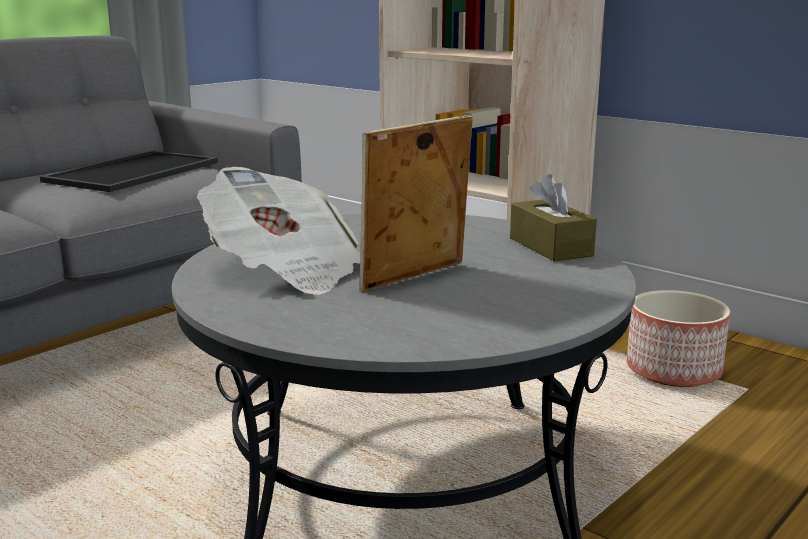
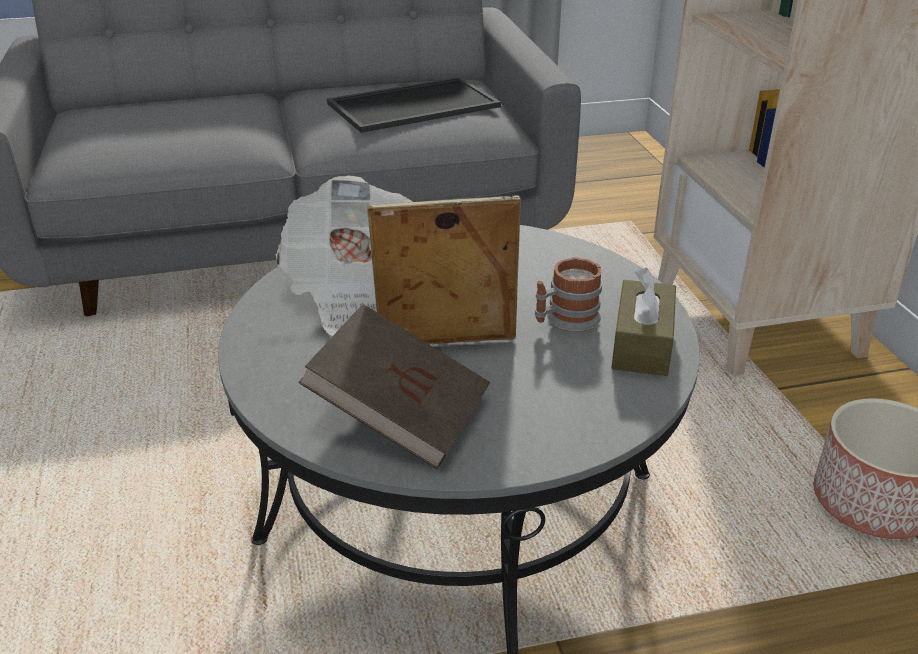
camera: 35 degrees right, 15 degrees up
(450, 319) = (400, 415): none -> brown book
(478, 248) = (565, 320): none -> mug

